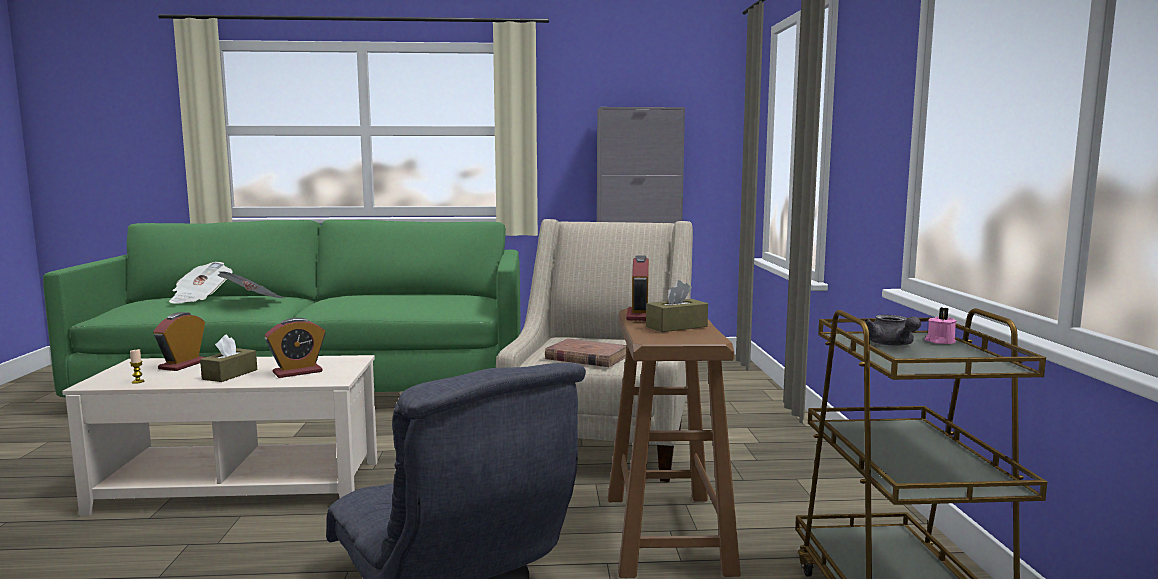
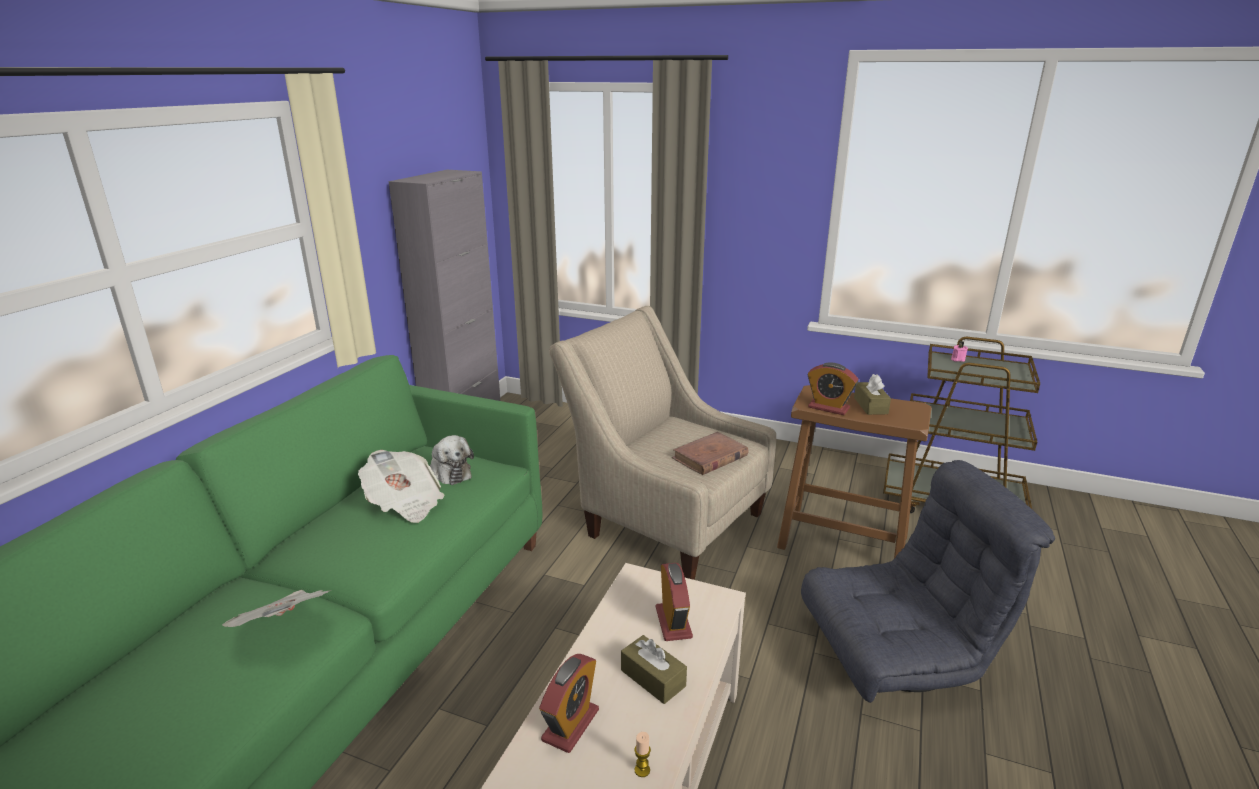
camera: 65 degrees left, 15 degrees up
(183, 365) = (570, 725): alarm clock -> alarm clock turned 105 degrees counterclockwise
(200, 298) = (157, 691): newspaper -> newspaper (404, 503)
(452, 302) = (449, 472): none -> plush toy
(892, 345) = (964, 371): grey teapot -> none

